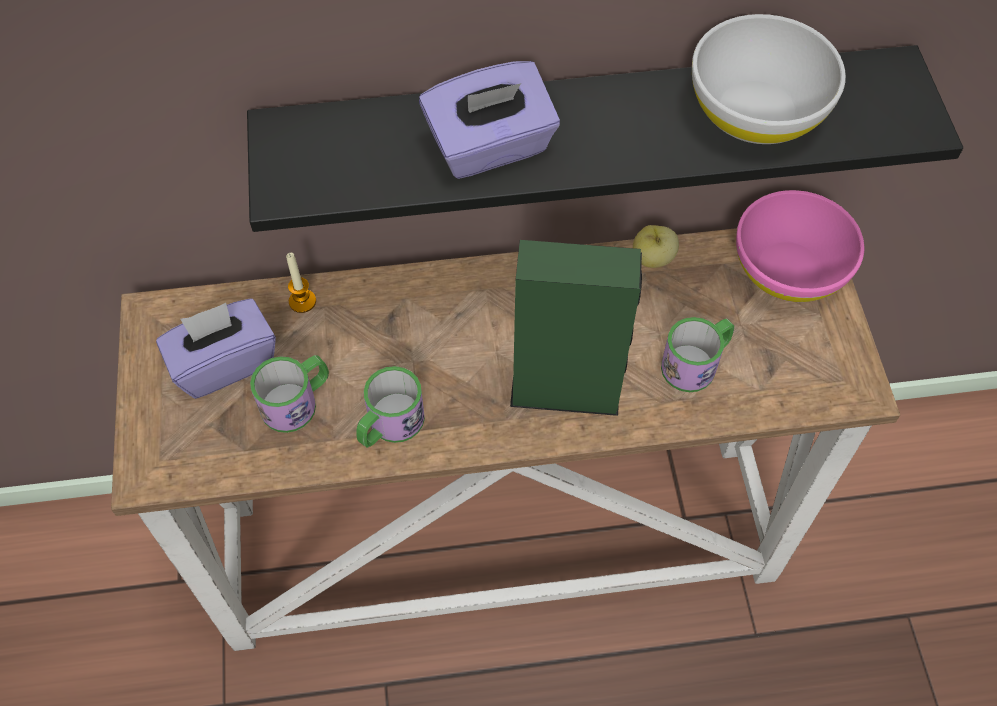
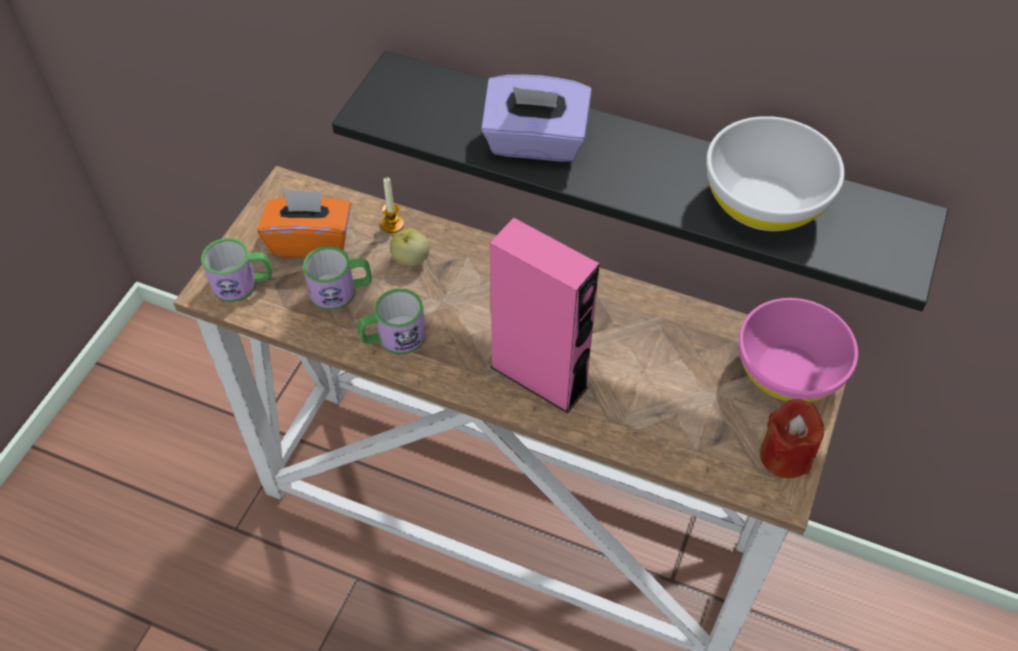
camera: 30 degrees right, 5 degrees down
(224, 363) = (311, 242): purple tissue box -> orange tissue box
(565, 392) = (539, 377): green speaker -> pink speaker
(653, 259) = (678, 312): apple -> apple (410, 259)
(696, 363) = (658, 405): mug -> mug (243, 283)
(839, 354) = (785, 456): none -> red candle

